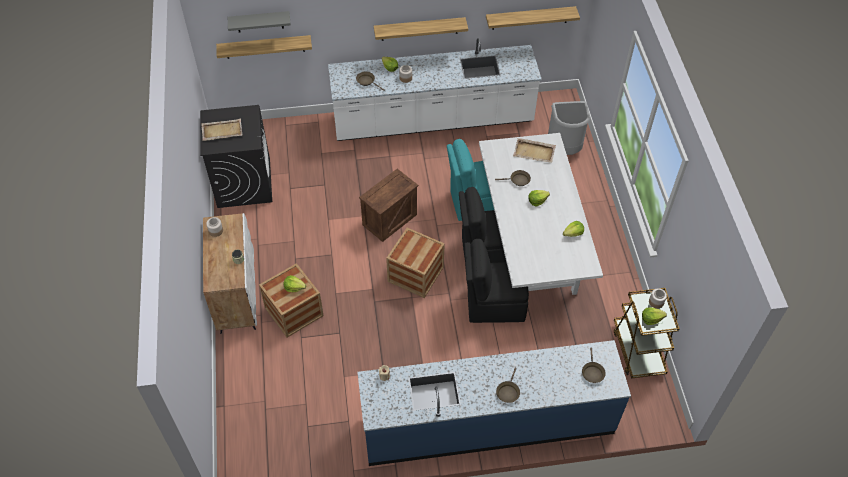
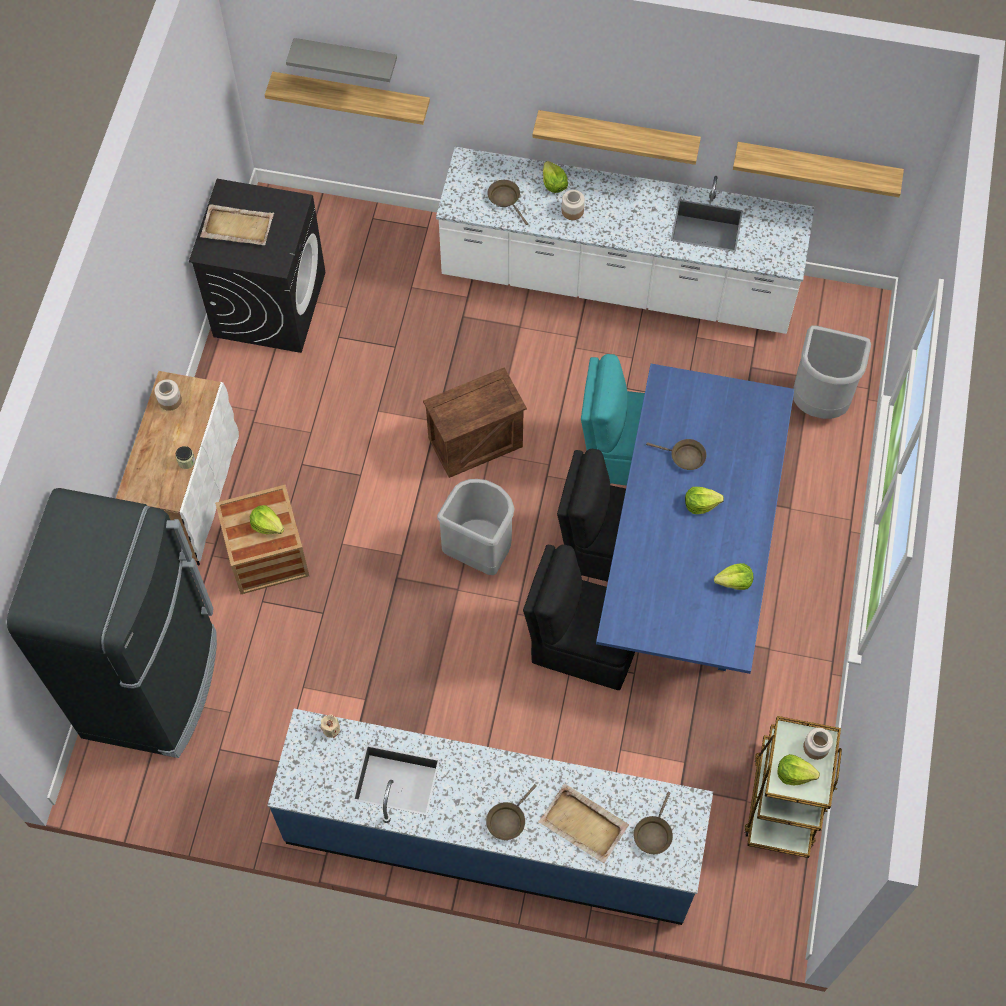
camera: 20 degrees right, 10 degrees up
(252, 403) = (152, 684): none -> black fridge
(415, 274) = (479, 552): crate -> grey trash can
(531, 245) = (687, 561): white dining table -> blue dining table
(534, 152) = (735, 412): beige tray -> beige tray (584, 825)

